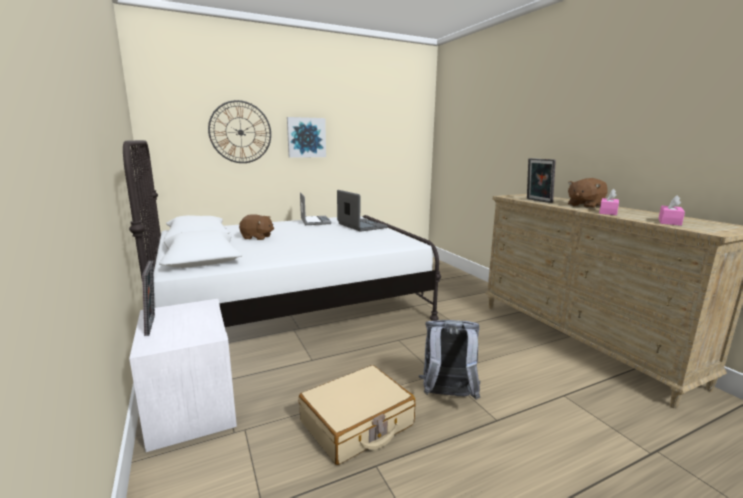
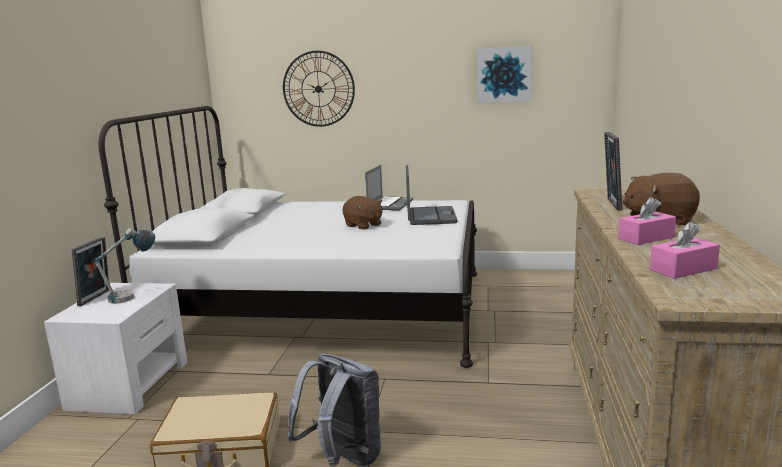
camera: 35 degrees right, 0 degrees up
(195, 316) = (133, 297): none -> table lamp
(257, 237) = (288, 220): brown plush toy -> brown plush toy (363, 225)
(306, 137) = (400, 91): picture -> picture (504, 75)

